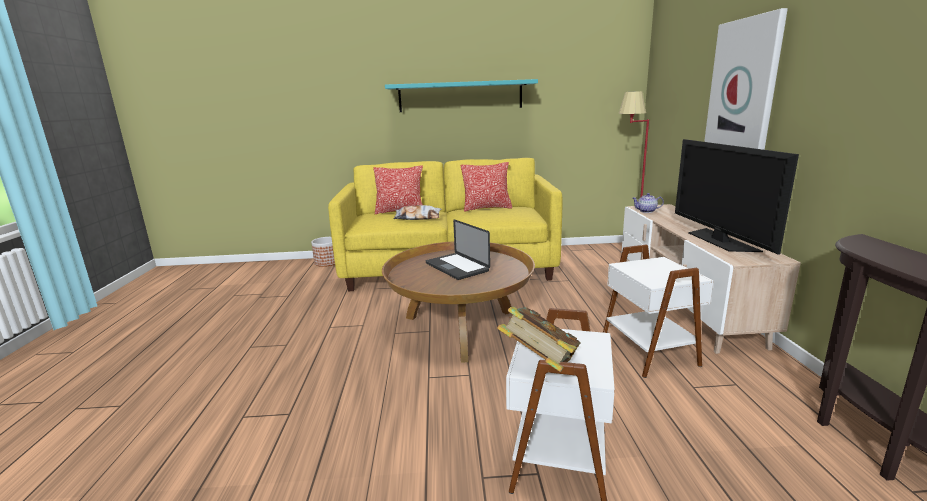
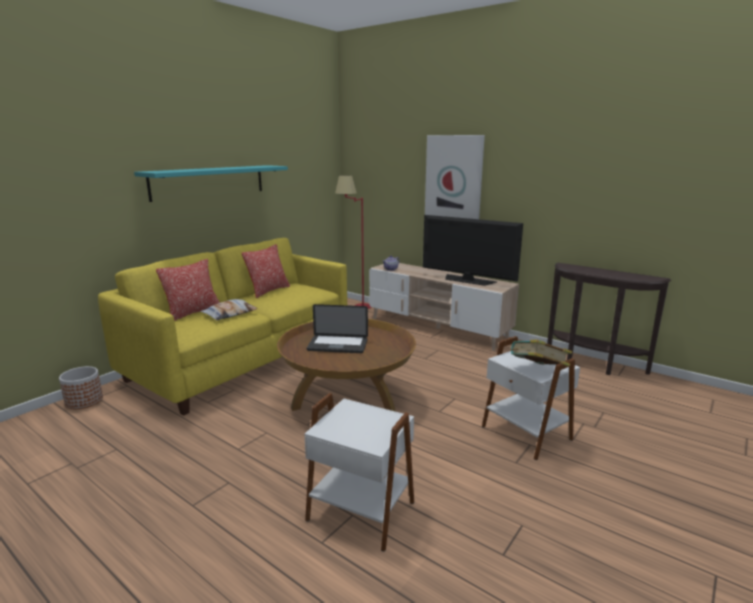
camera: 50 degrees left, 0 degrees up
(650, 351) = (469, 362): white side table -> white side table (362, 509)

